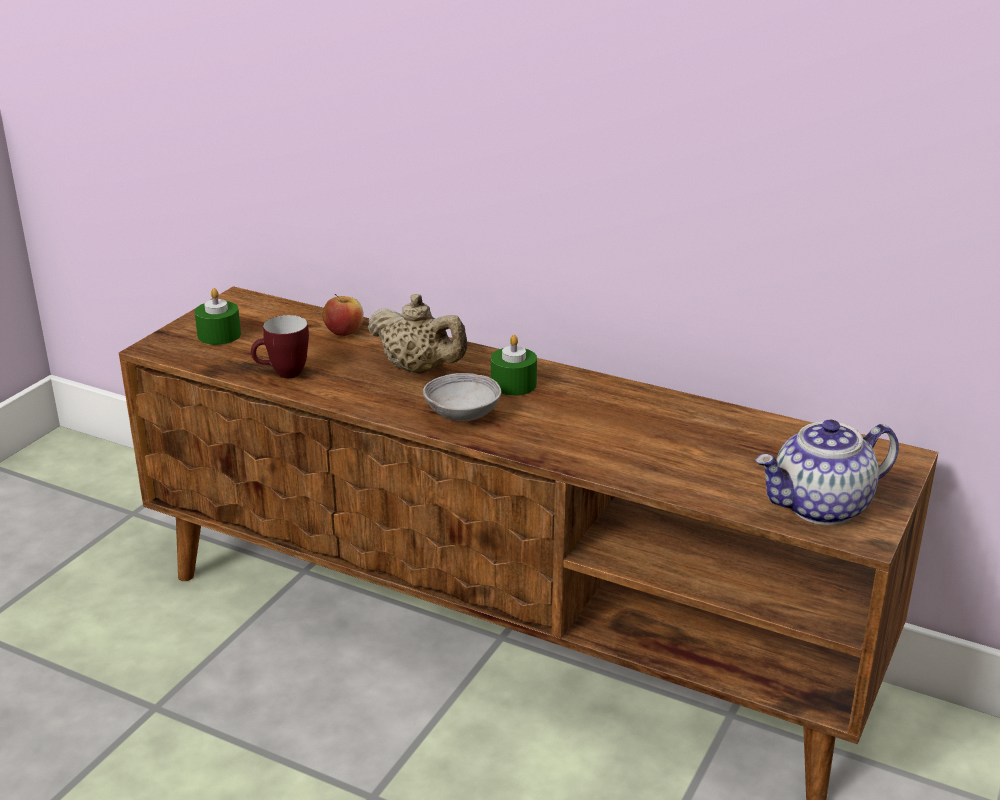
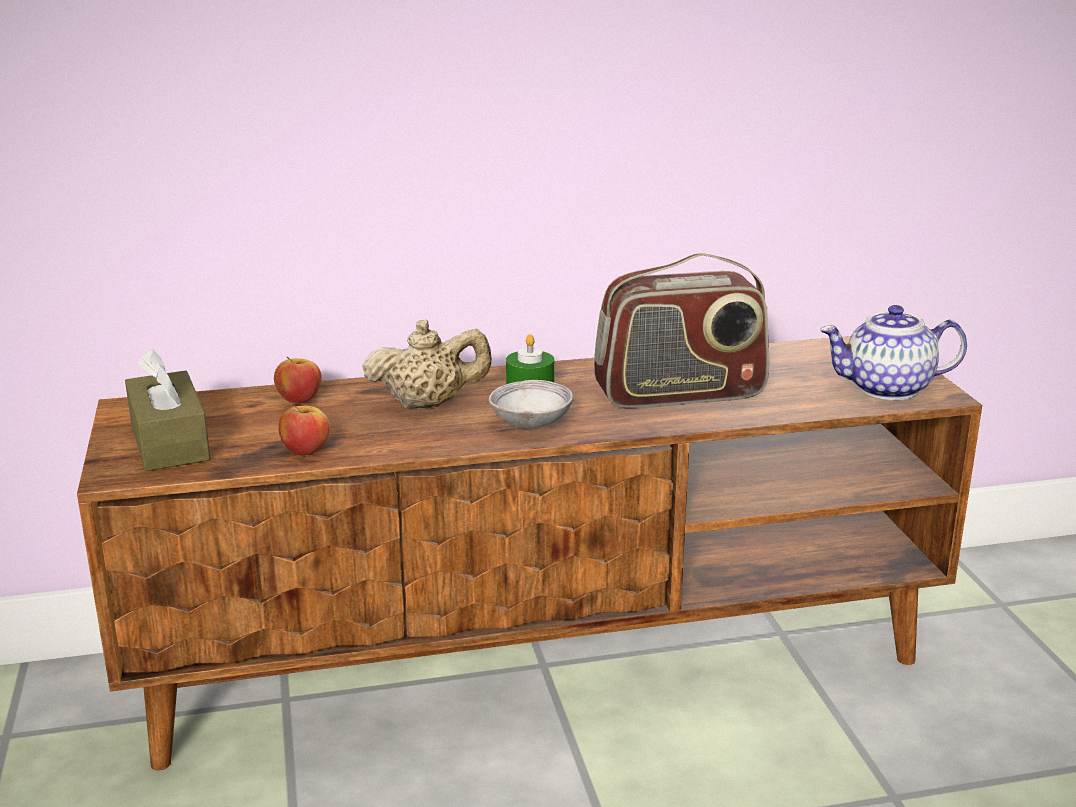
camera: 40 degrees left, 5 degrees down
(219, 335) = (169, 442): green candle -> brown tissue box
(283, 374) = (305, 450): mug -> apple
(621, 436) = (680, 394): none -> radio
(821, 507) = (887, 389): teapot -> teapot turned 60 degrees clockwise

